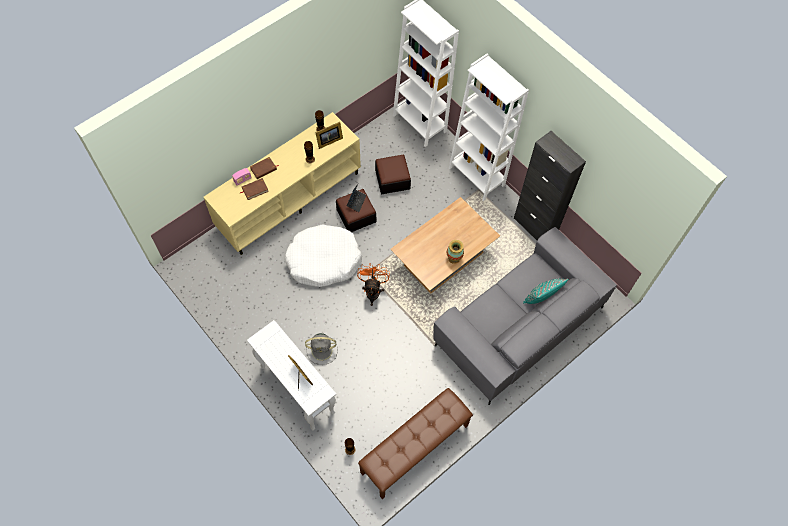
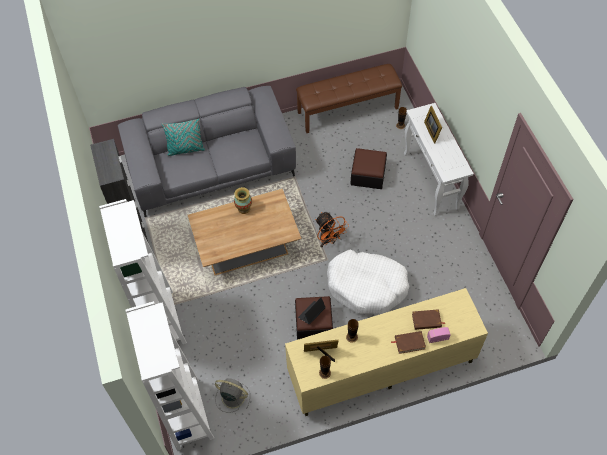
camera: 155 degrees left, 5 degrees down
(323, 350) = (397, 204): grey fan -> grey fan (232, 396)
(373, 290) = (329, 240): orange fan -> orange fan turned 60 degrees counterclockwise
(392, 179) = (255, 351): ottoman -> ottoman (368, 174)

